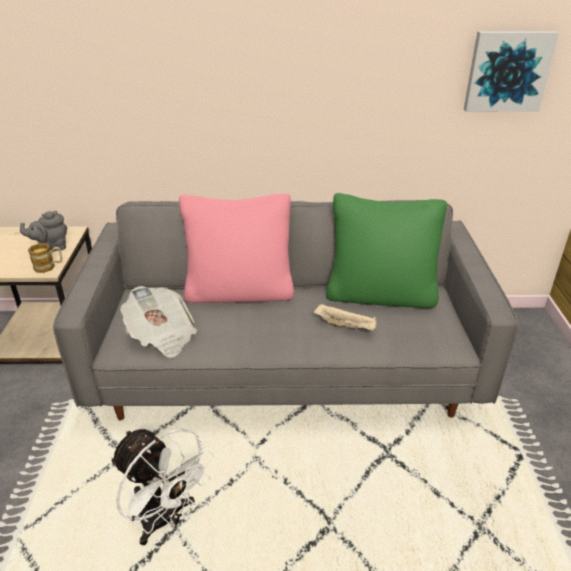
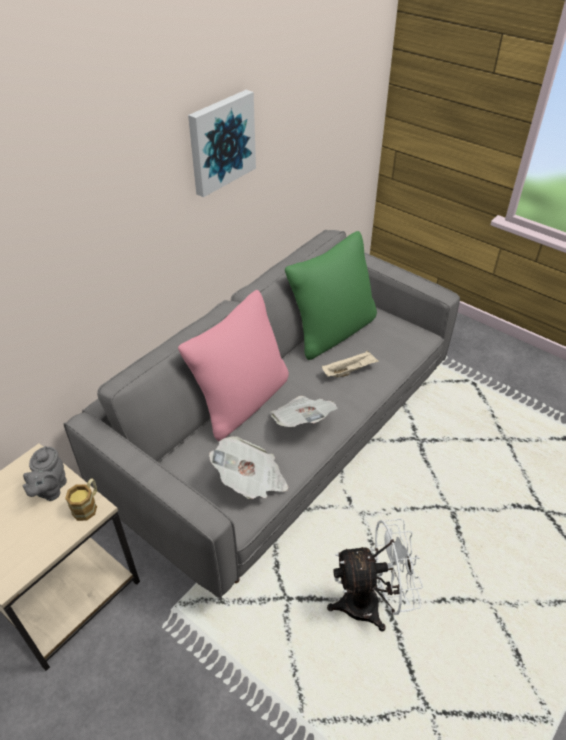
camera: 50 degrees left, 10 degrees up
(253, 330) = (302, 422): none -> newspaper
(507, 71) = (336, 101): picture -> picture (220, 142)

